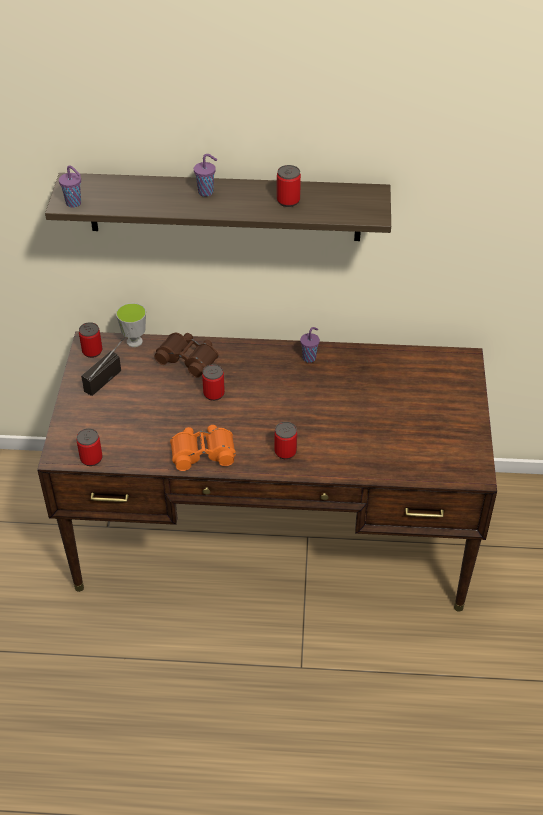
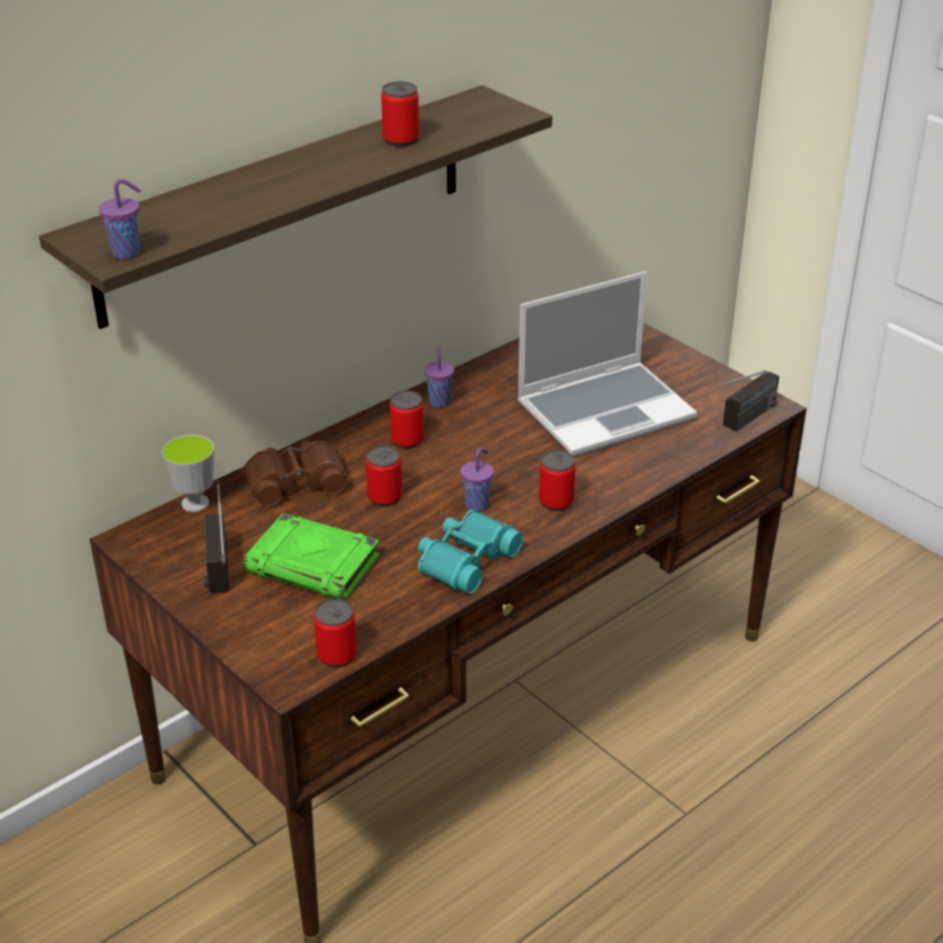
camera: 45 degrees left, 10 degrees down
(92, 351) = (151, 545): can -> can (407, 440)
(140, 407) = (314, 565): none -> green book
(203, 452) = (465, 560): orange binoculars -> turquoise binoculars
(206, 192) = (287, 171): purple cup -> purple cup (478, 504)
(384, 418) = (606, 410): none -> laptop
(444, 474) = (740, 423): none -> radio

